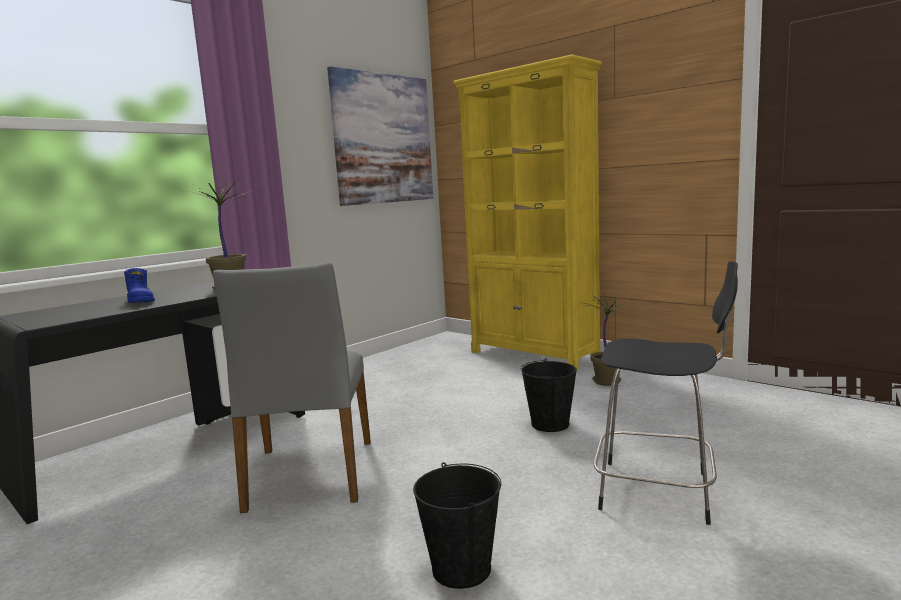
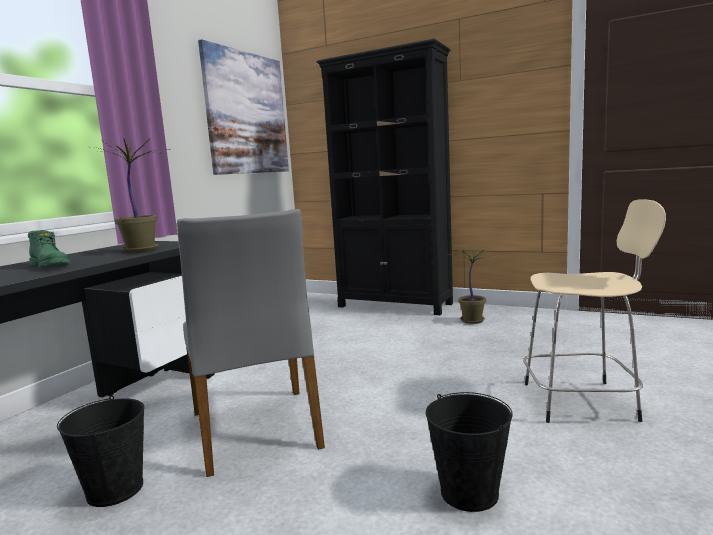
camera: 15 degrees left, 0 degrees up
(141, 301) = (51, 266): blue boot -> green boot
(534, 355) = (395, 305): yellow bookcase -> black bookcase
(550, 424) = (452, 358): black bucket -> black bucket (115, 489)
(659, 491) = (583, 401): black stool -> beige stool

